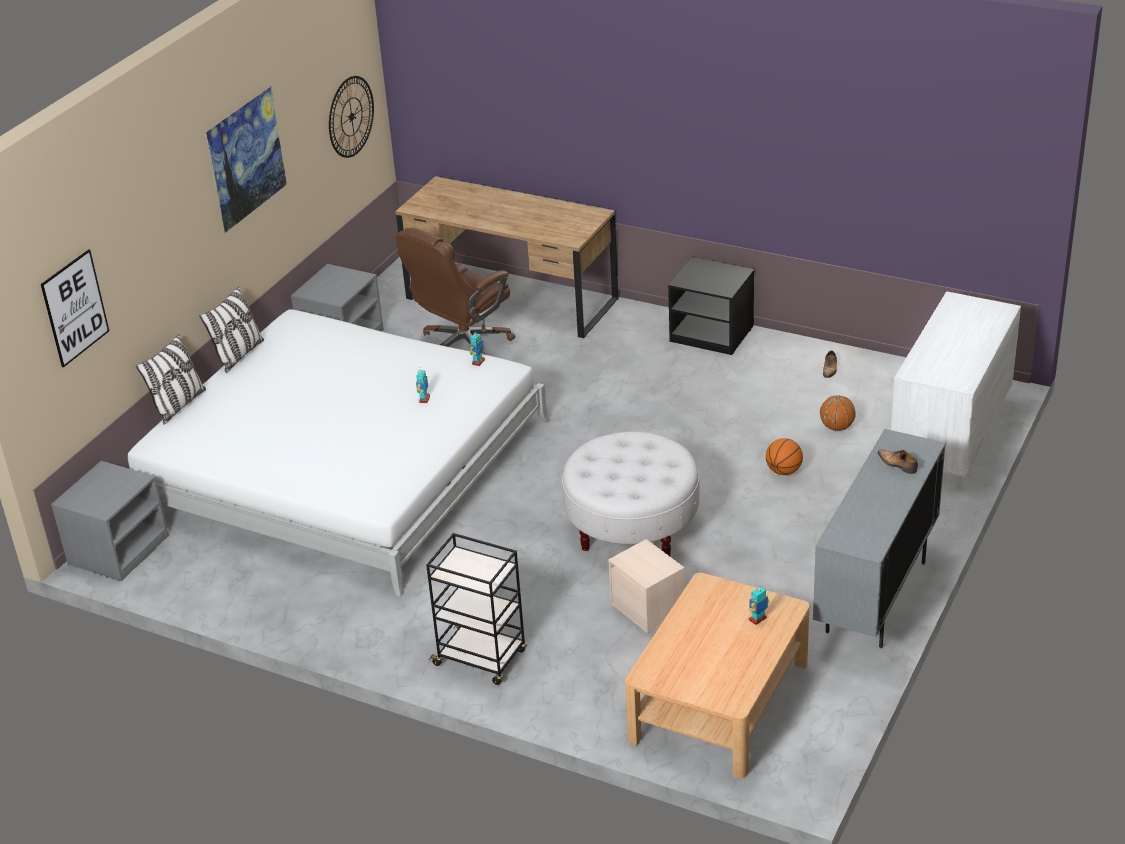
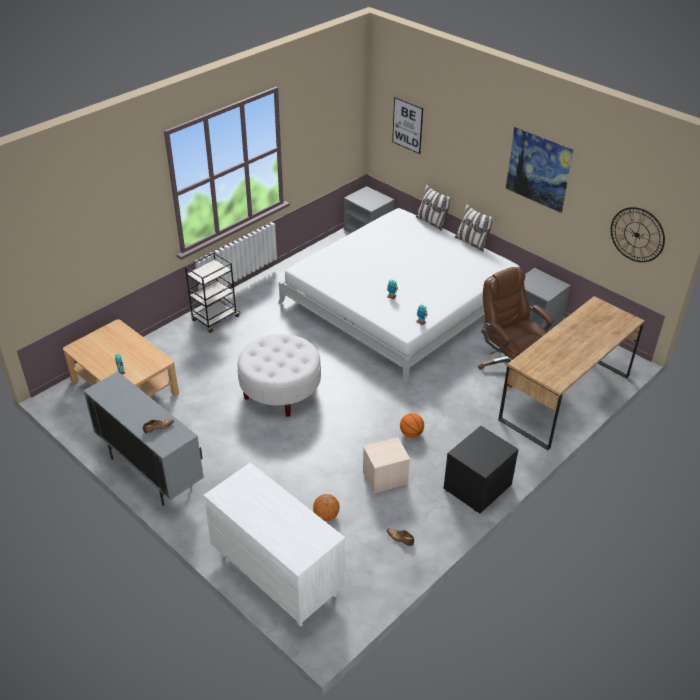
camera: 105 degrees right, 5 degrees up
(648, 608) = (209, 381): beige storage box -> beige storage box (385, 478)
(783, 471) = (293, 472): basketball -> basketball (411, 434)

